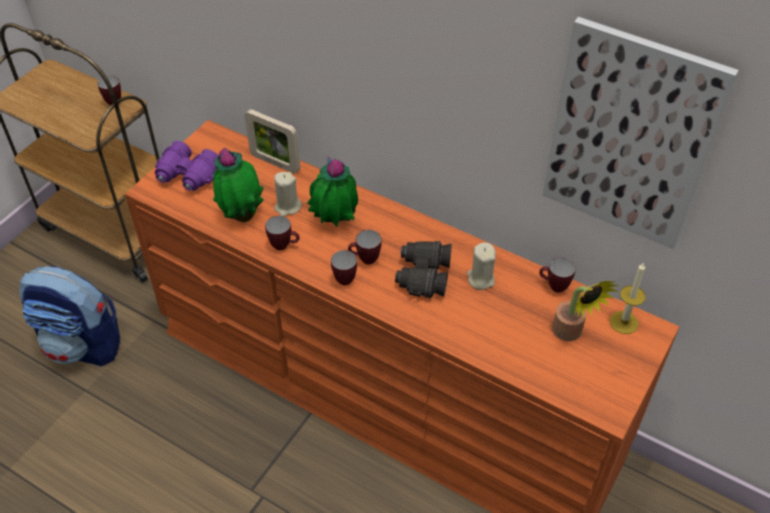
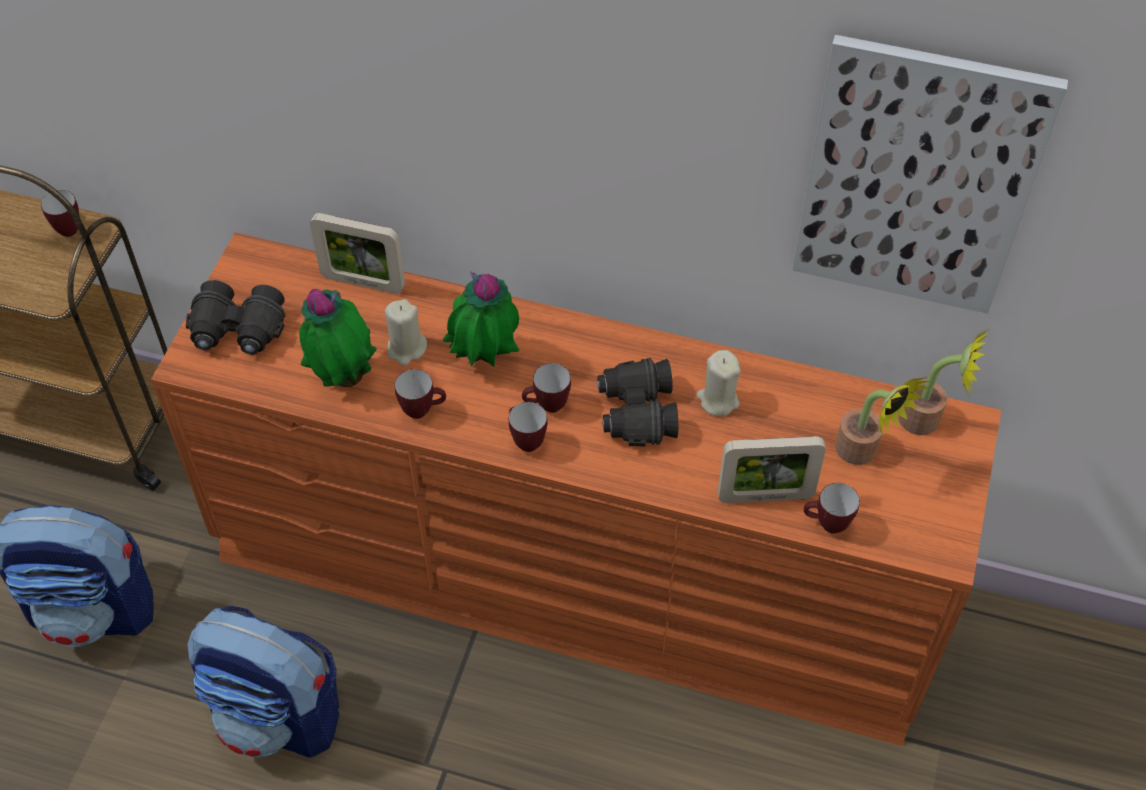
camera: 15 degrees left, 5 degrees up
(170, 436) = (278, 716): none -> backpack
(187, 176) = (238, 331): purple binoculars -> black binoculars
(492, 347) = (765, 496): none -> picture frame
(553, 286) = (820, 389): mug -> mug (826, 525)
(624, 322) = (928, 420): candle -> potted plant

